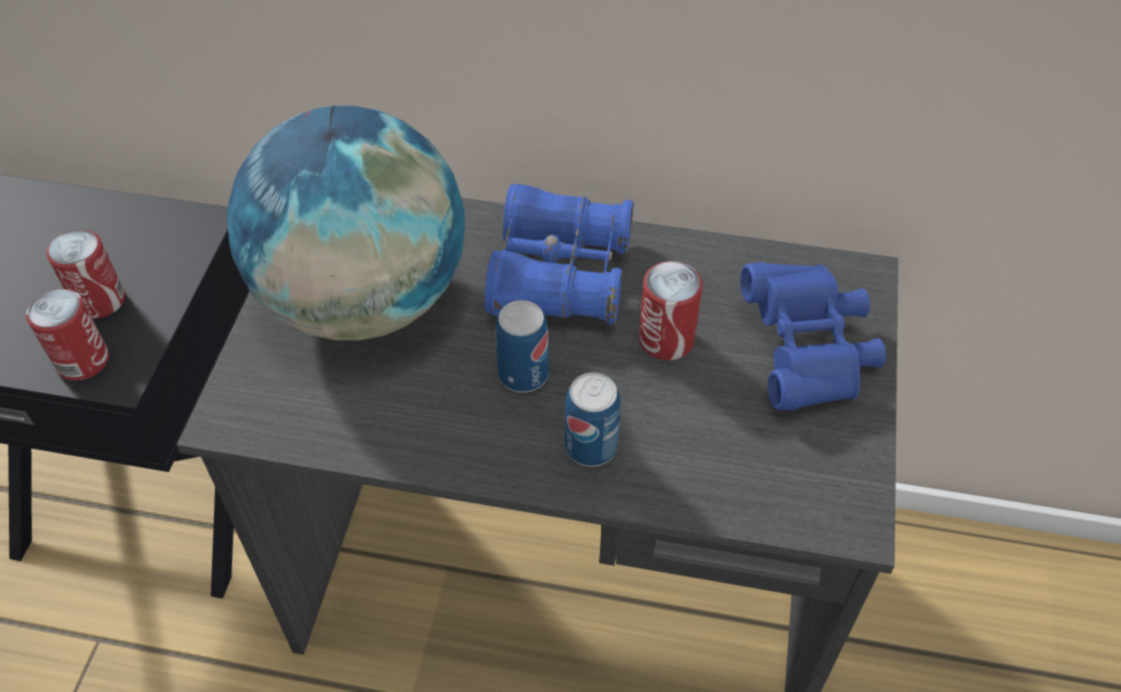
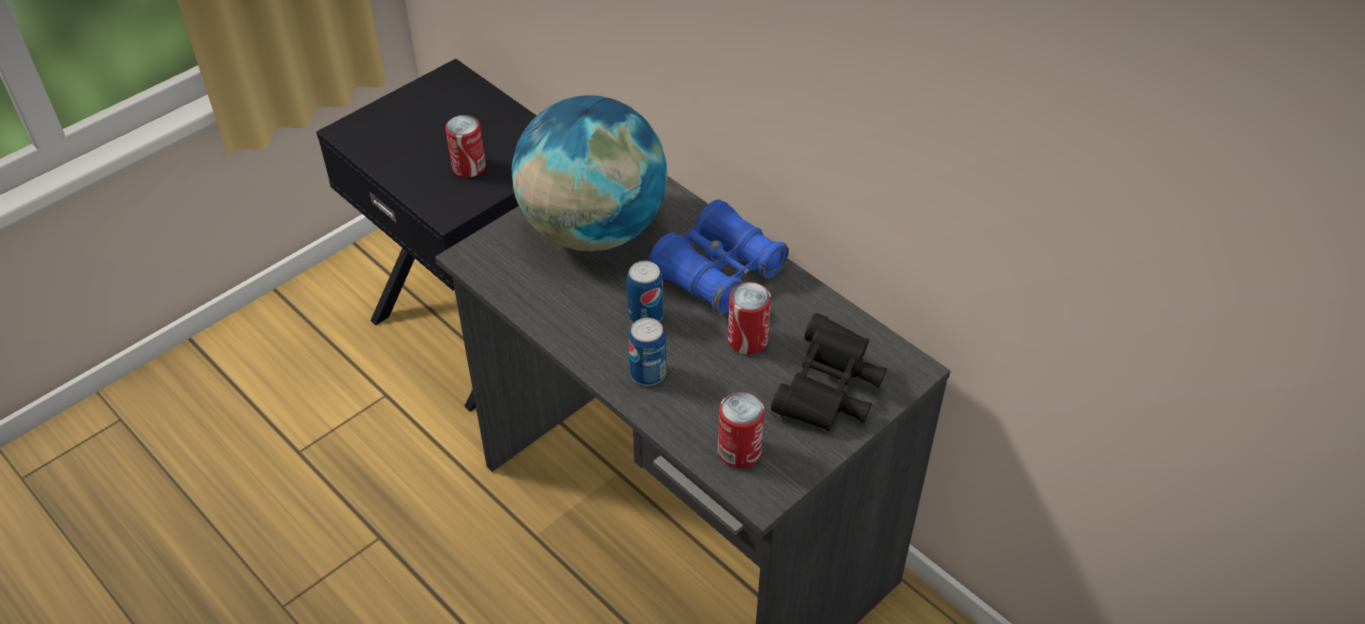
camera: 35 degrees right, 5 degrees down
(83, 361) = (435, 196): can -> can (739, 451)
(807, 352) = (828, 393): blue binoculars -> black binoculars

